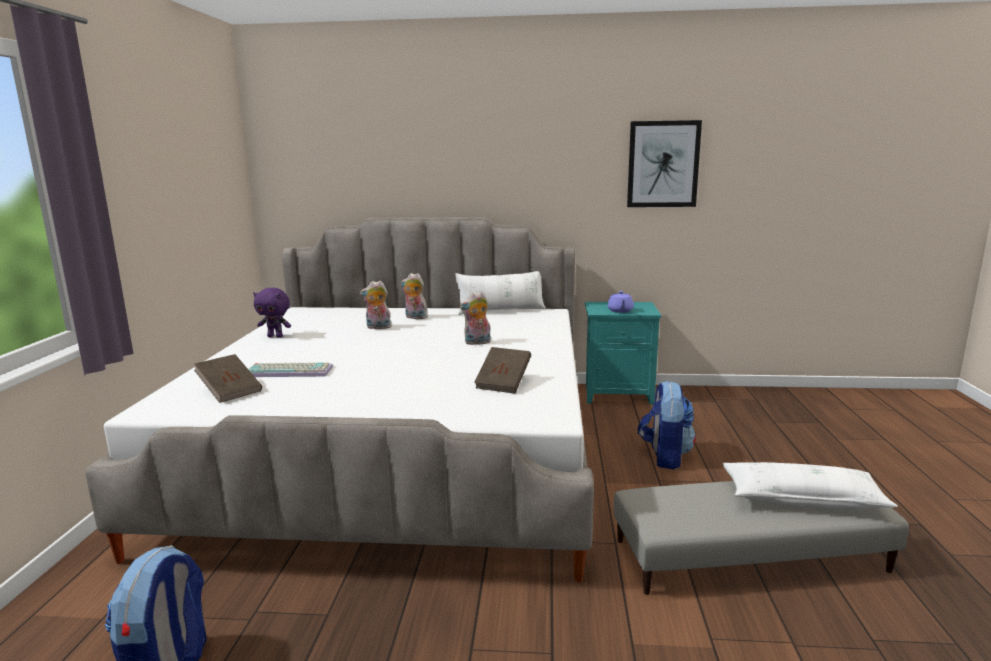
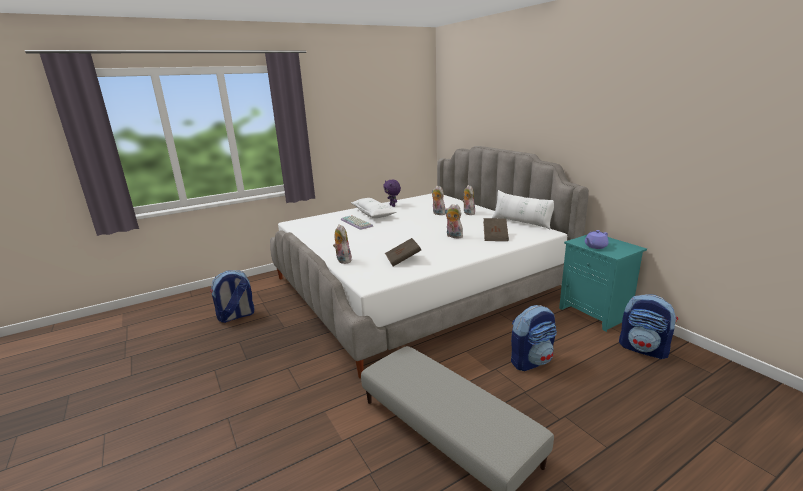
camera: 55 degrees right, 5 degrees up
(230, 391) = (324, 224): brown book -> brown book (495, 237)
(430, 415) = (342, 260): none -> plush toy
(663, 164) = (674, 123): picture -> none
(698, 404) = (644, 349): none -> backpack
(802, 499) = (474, 415): white pillow -> white pillow (373, 213)

